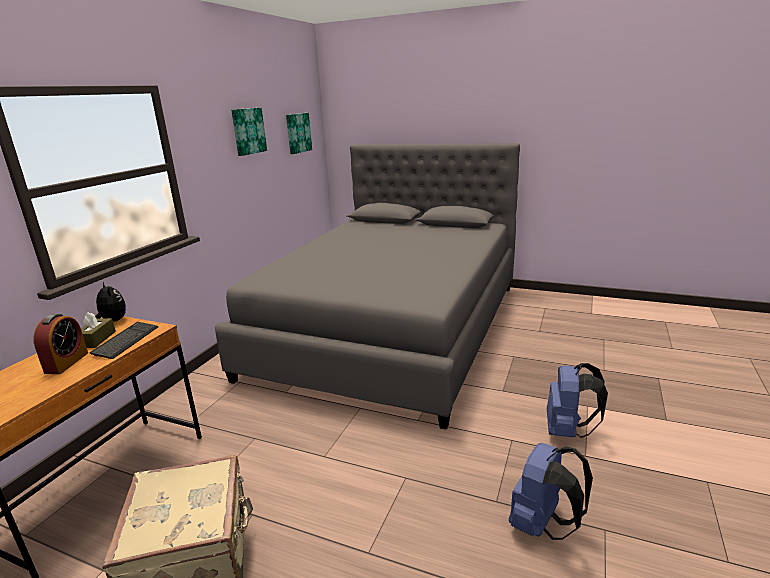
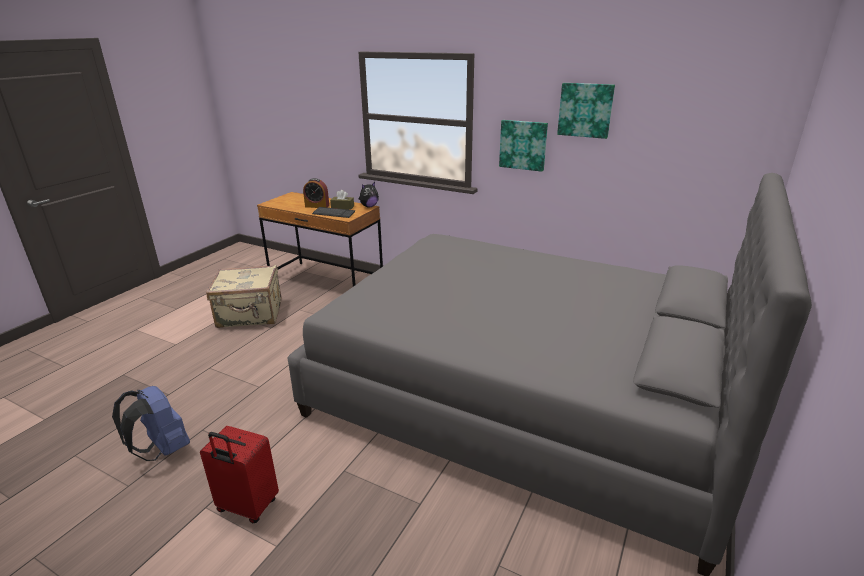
camera: 95 degrees right, 5 degrees up
(297, 133) = (701, 129): picture -> picture (523, 145)
(568, 430) = (247, 507): blue backpack -> red suitcase

